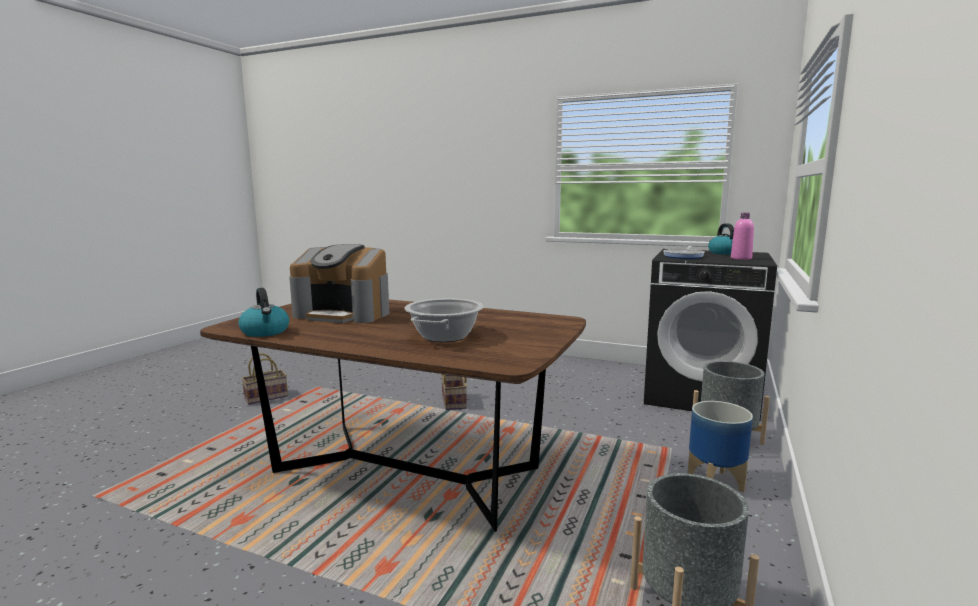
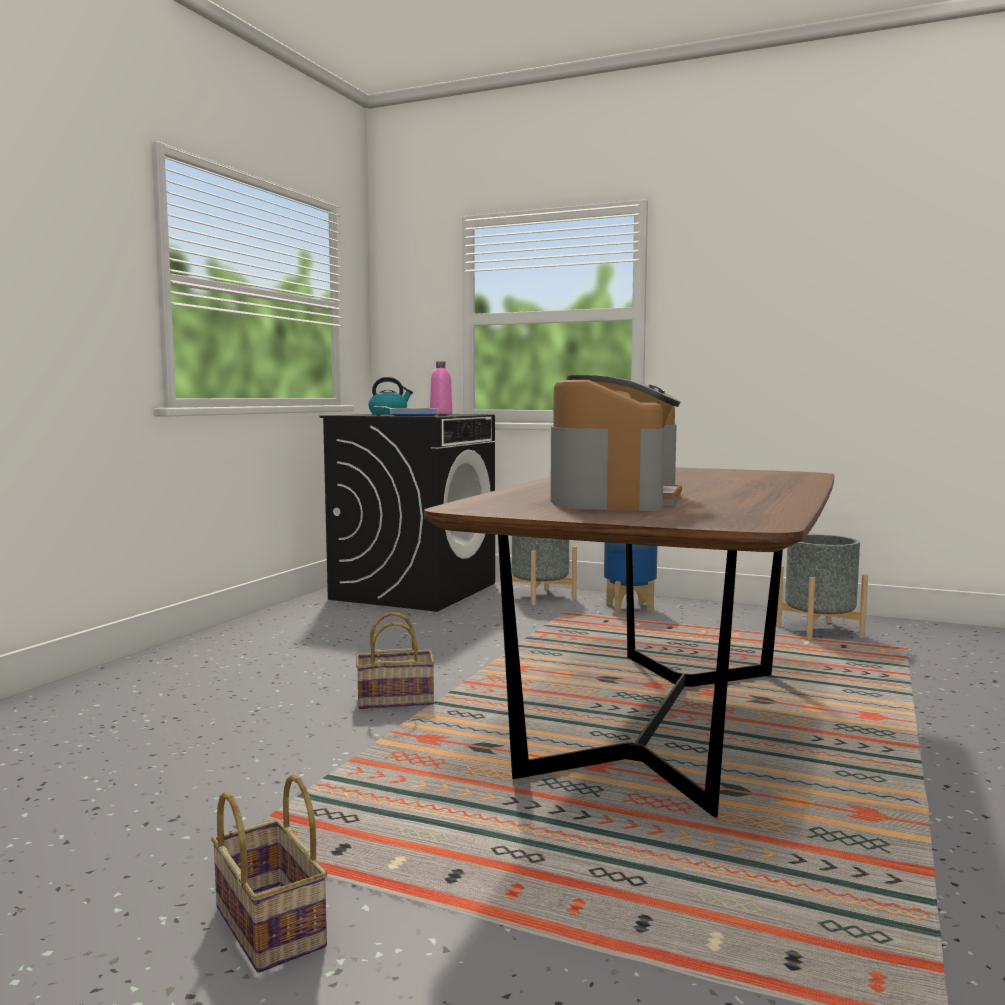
camera: 90 degrees left, 5 degrees down
(265, 332) = (769, 511): kettle -> none
(445, 336) = (722, 480): cooking pot -> none

